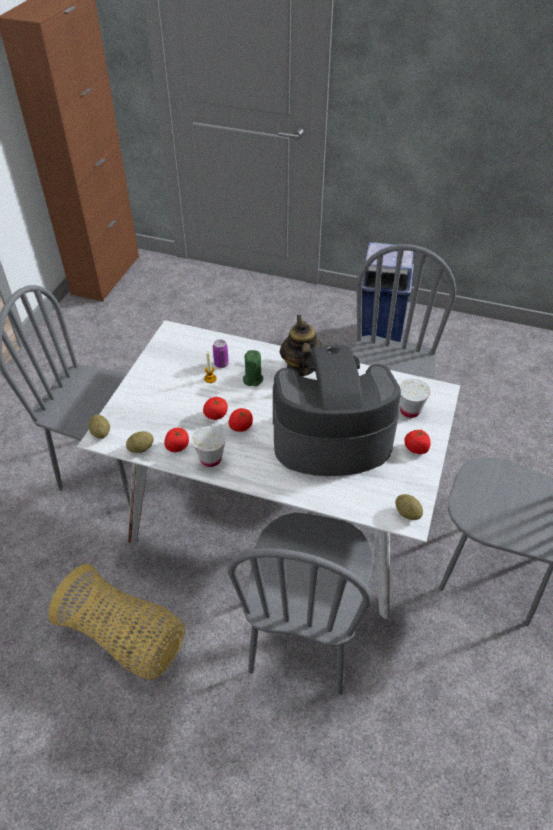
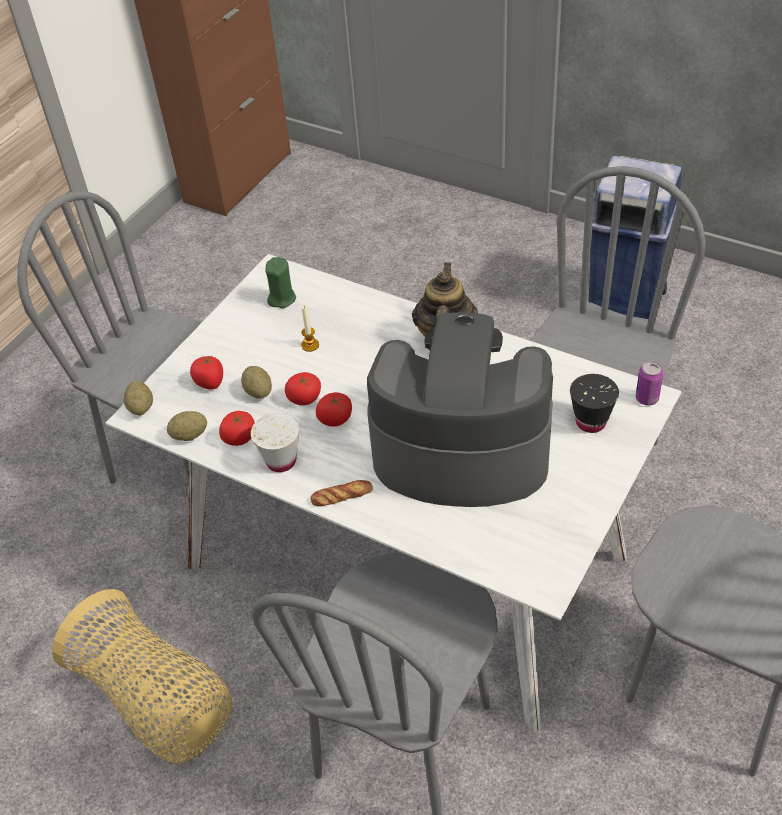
camera: 15 degrees right, 0 degrees up
(221, 364) = (331, 325): can -> can (647, 398)
(253, 379) = (370, 351): green candle -> green candle (282, 299)
(259, 478) = (342, 496): none -> bread
(407, 513) = (543, 574): potato -> potato (258, 391)
(409, 411) = (591, 422): white cup -> black cup
(416, 448) = (585, 480): tomato -> tomato (210, 382)

